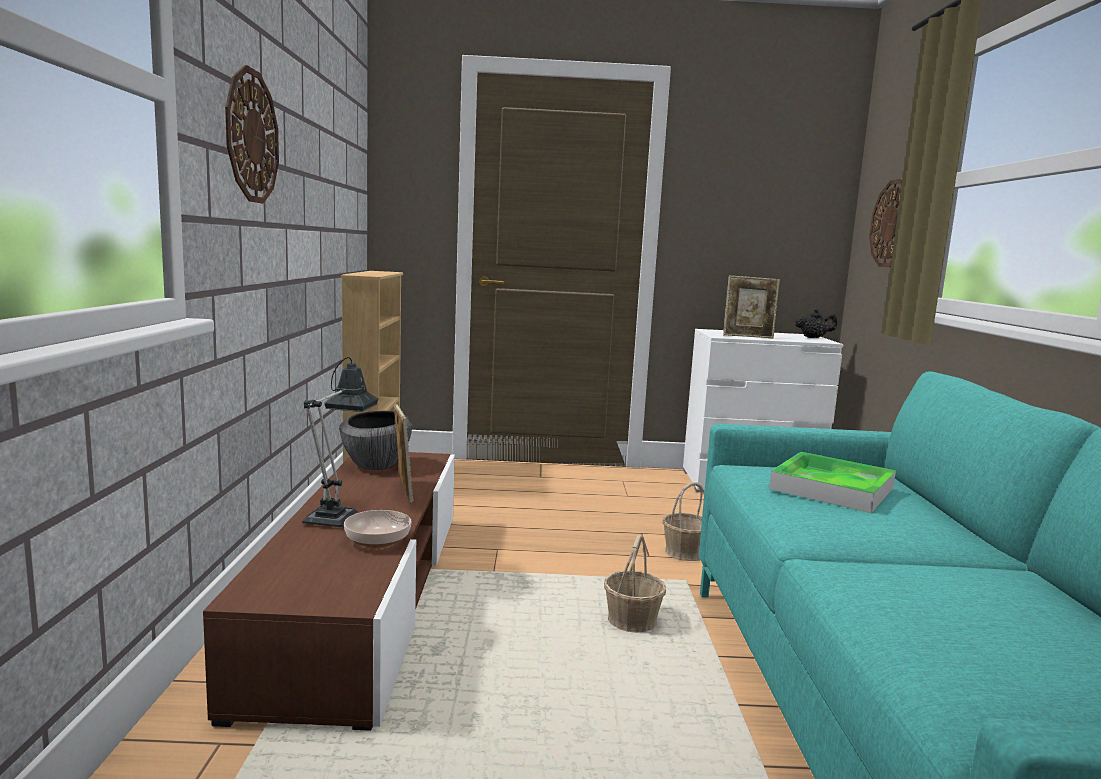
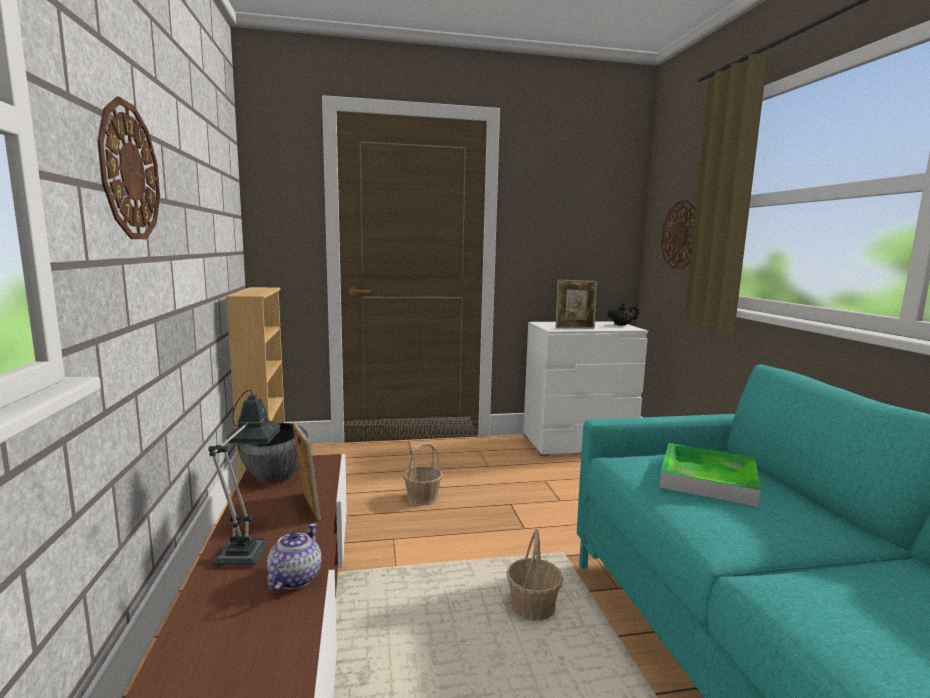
camera: 10 degrees left, 0 degrees up
(376, 541) = (294, 578): bowl -> teapot
(684, 552) = (551, 520): basket -> basket (422, 498)

